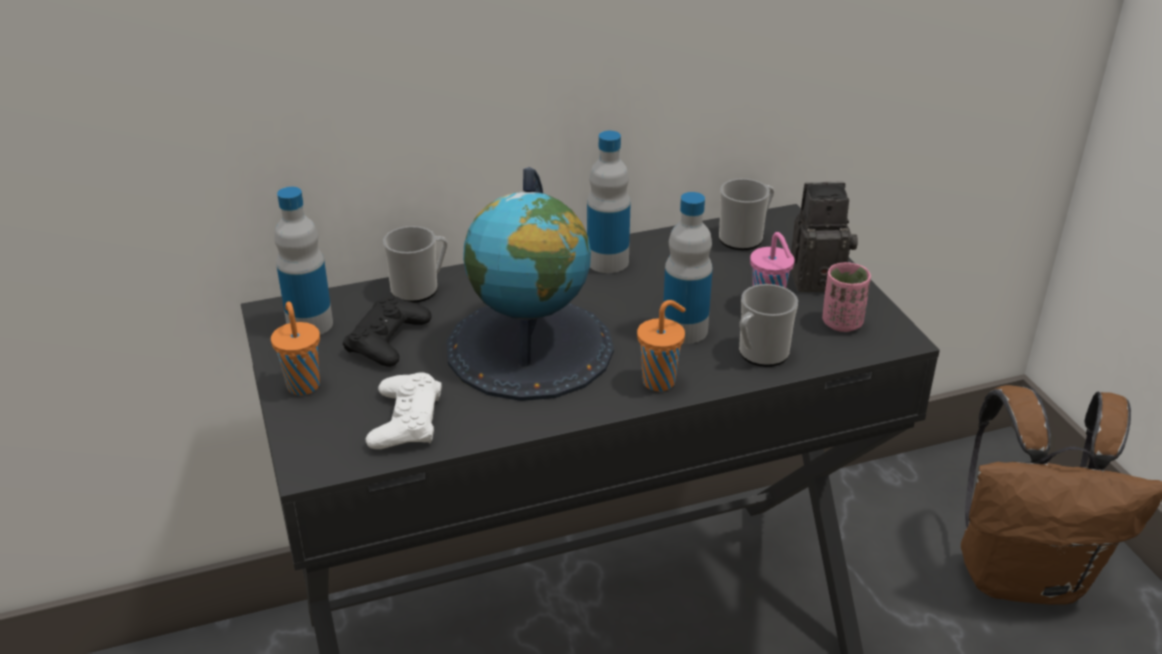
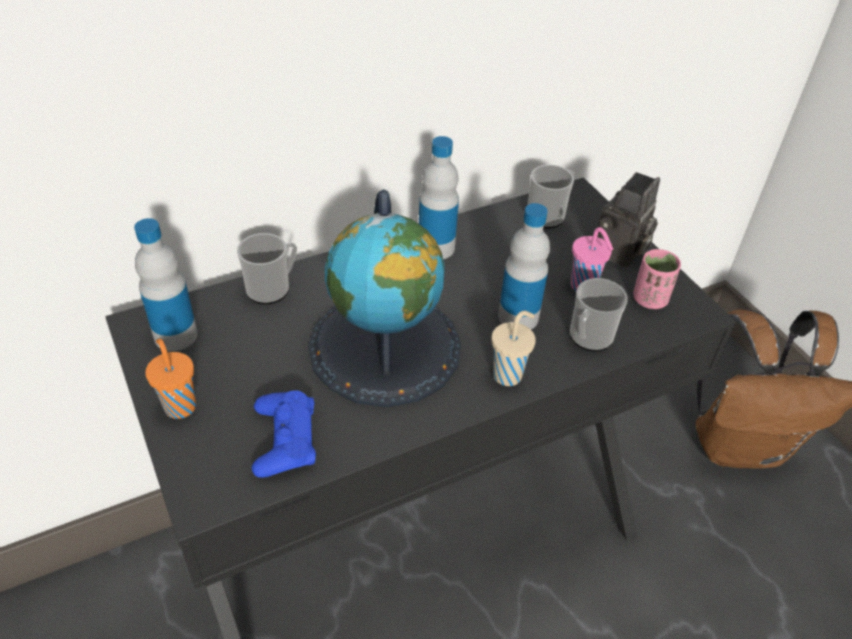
camera: 10 degrees left, 10 degrees up
(388, 339) = (252, 347): black game controller -> none
(405, 420) = (285, 439): white game controller -> blue game controller
(660, 381) = (508, 374): orange cup -> beige cup
(818, 277) = (619, 253): camera -> camera turned 135 degrees clockwise

